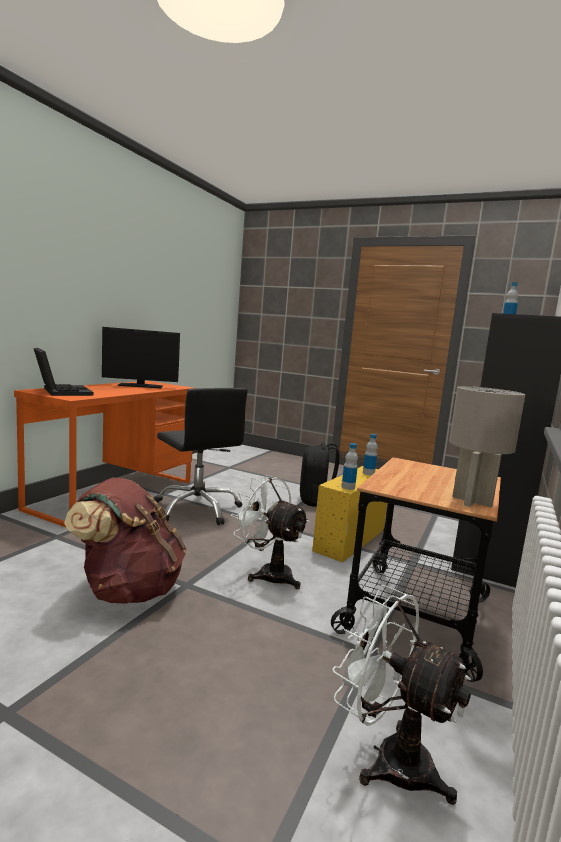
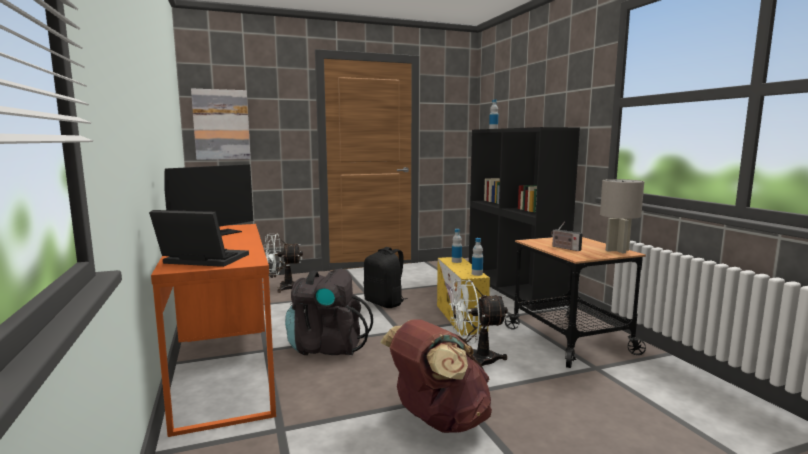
camera: 45 degrees left, 0 degrees up
(197, 509) = (327, 347): black office chair -> black backpack
(265, 310) = (221, 125): none -> picture
(389, 758) = (684, 400): white fan -> white fan (283, 288)
(411, 477) = (564, 248): none -> radio

